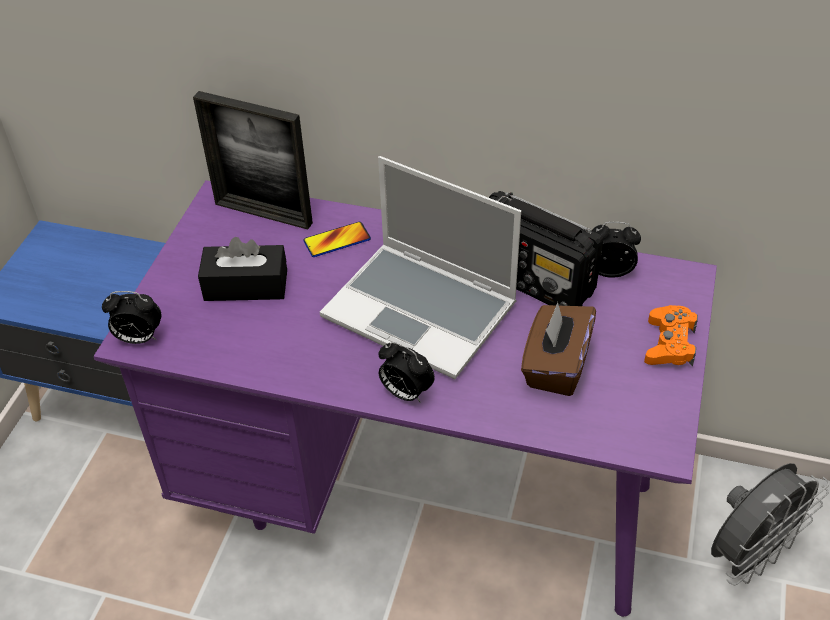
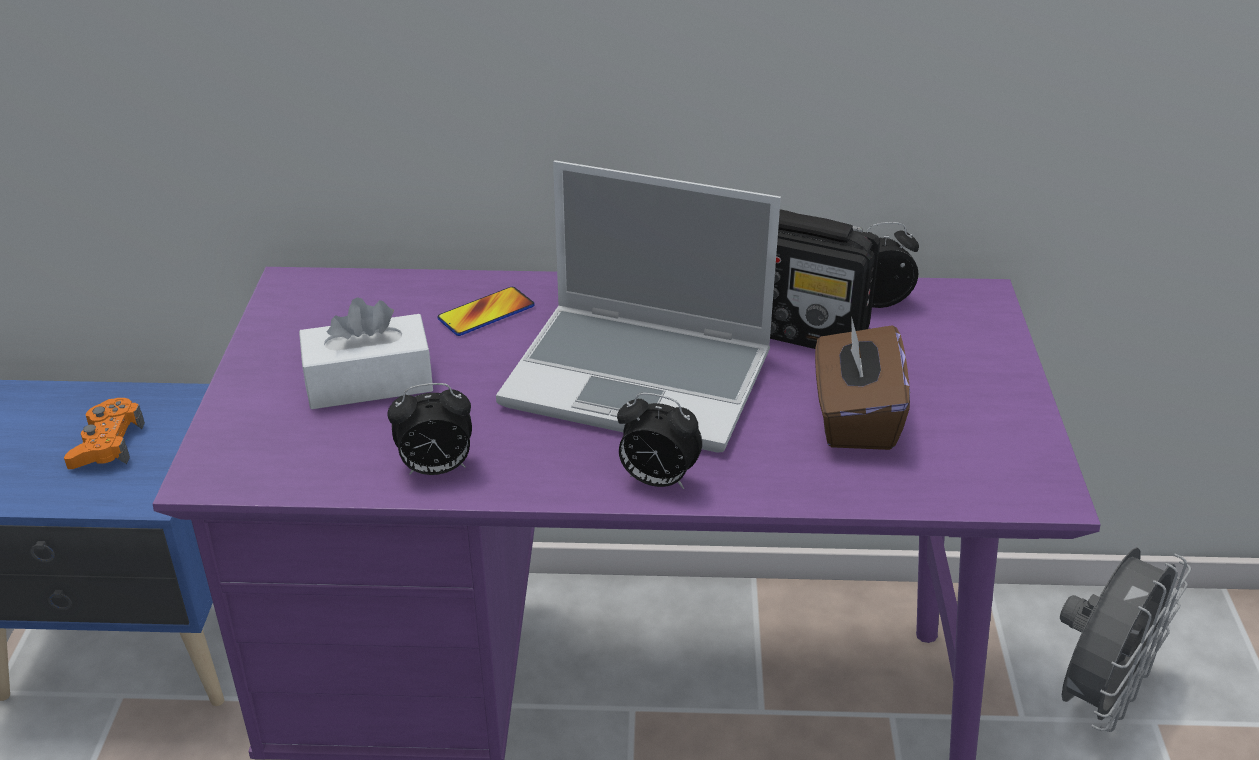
camera: 15 degrees left, 10 degrees down
(138, 338) = (221, 470): alarm clock -> alarm clock (436, 469)
(246, 285) = (369, 382): black tissue box -> white tissue box
(263, 213) = (366, 295): picture frame -> none
(669, 343) = (993, 371): orange game controller -> orange game controller (107, 444)

